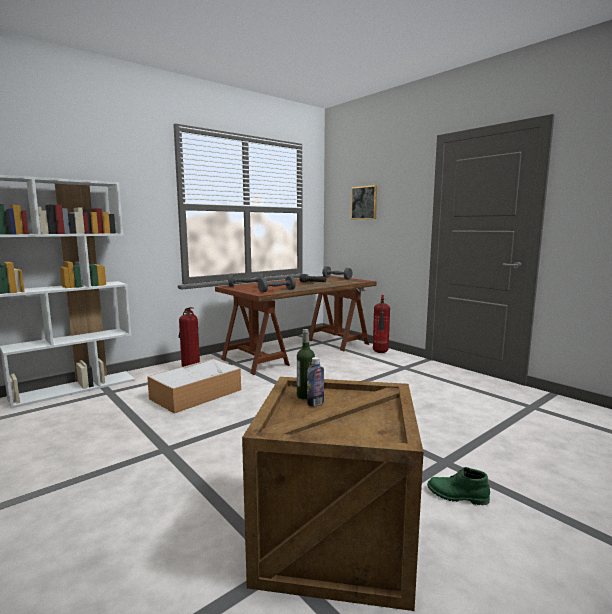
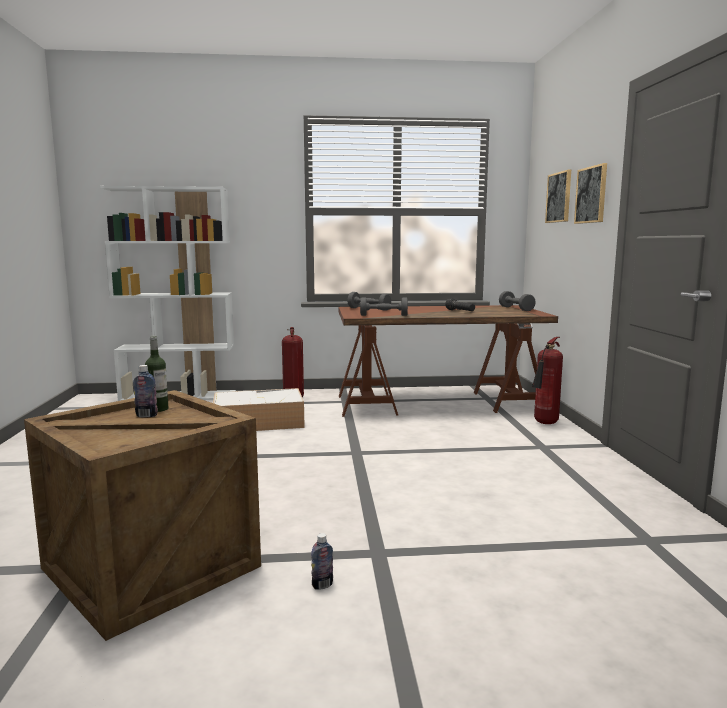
camera: 35 degrees right, 0 degrees up
(401, 203) = (591, 195): none -> picture
(457, 496) = (322, 585): green boot -> bottle

